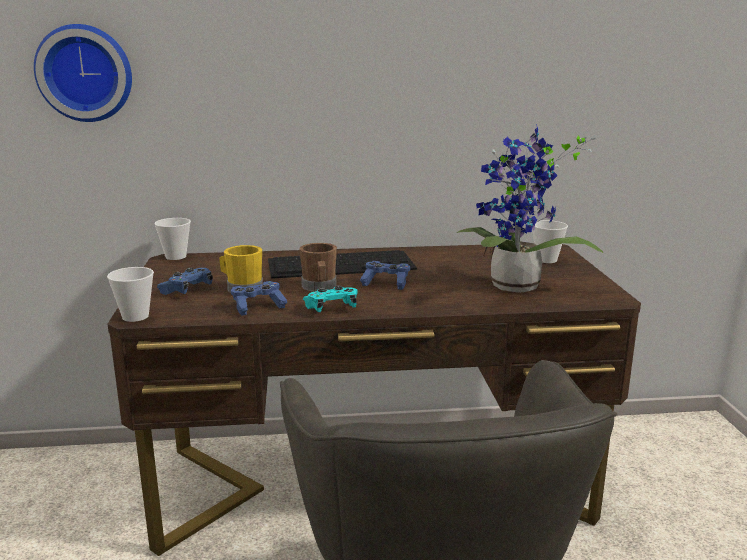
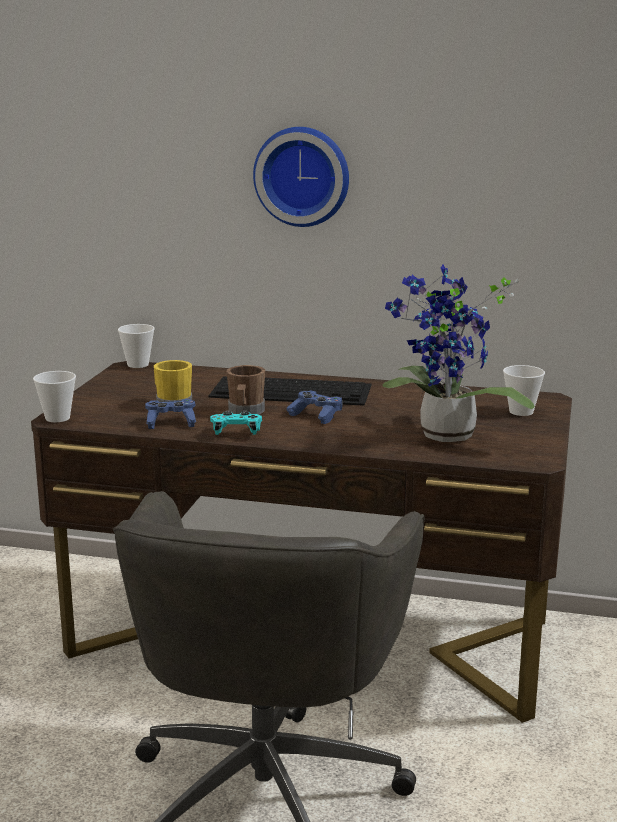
camera: 20 degrees right, 0 degrees up
(85, 73) = (67, 173): wall clock -> wall clock (303, 176)
(187, 290) = (120, 399): blue game controller -> none

